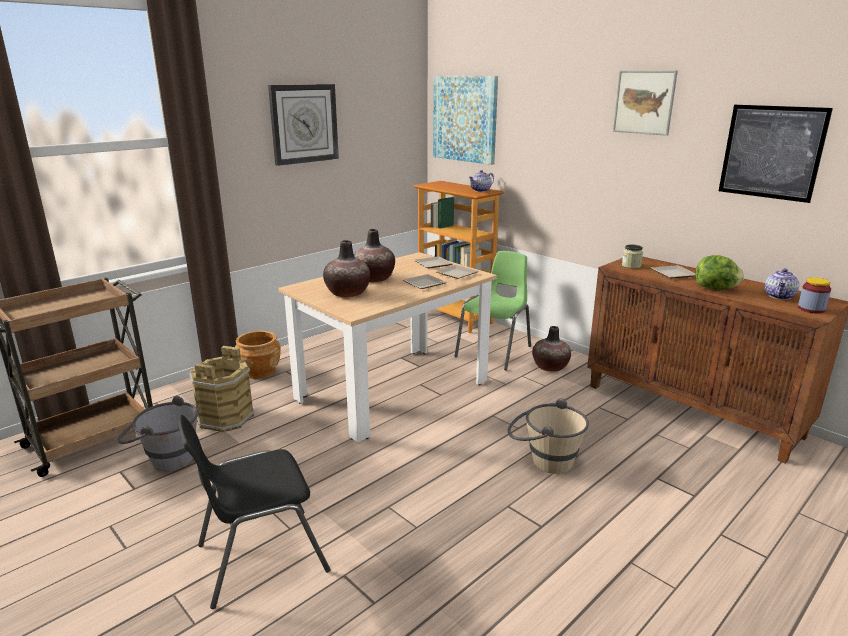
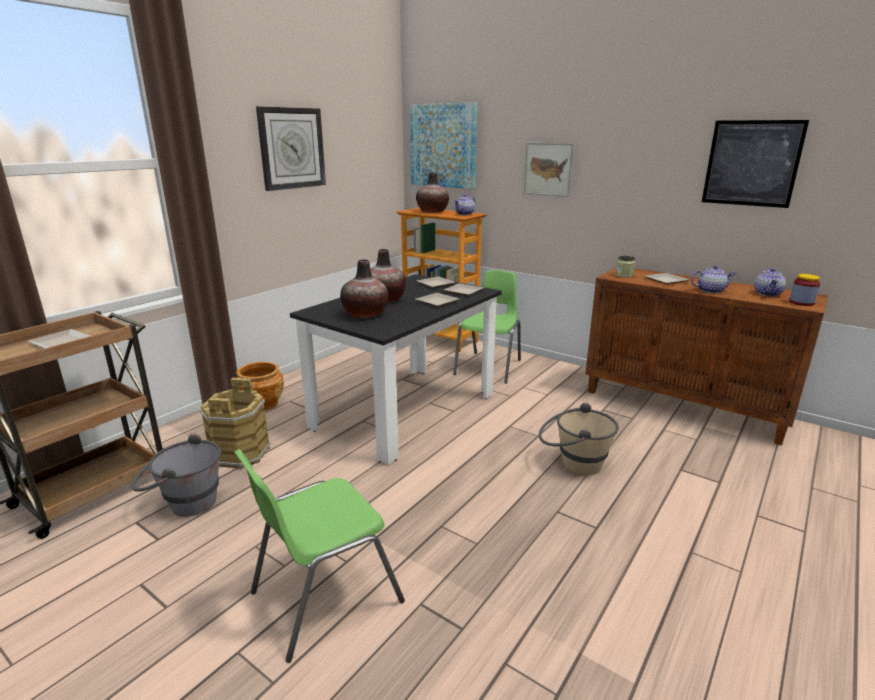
camera: 10 degrees left, 0 degrees up
(70, 305) = (63, 342): none -> plate
(259, 557) = (323, 597): black chair -> green chair
(393, 390) = (405, 411): beige dining table -> black dining table
(550, 367) = (545, 377): vase -> vase (432, 211)
(644, 102) = (627, 122): picture -> picture (548, 169)
(715, 289) = (710, 291): lettuce -> teapot

